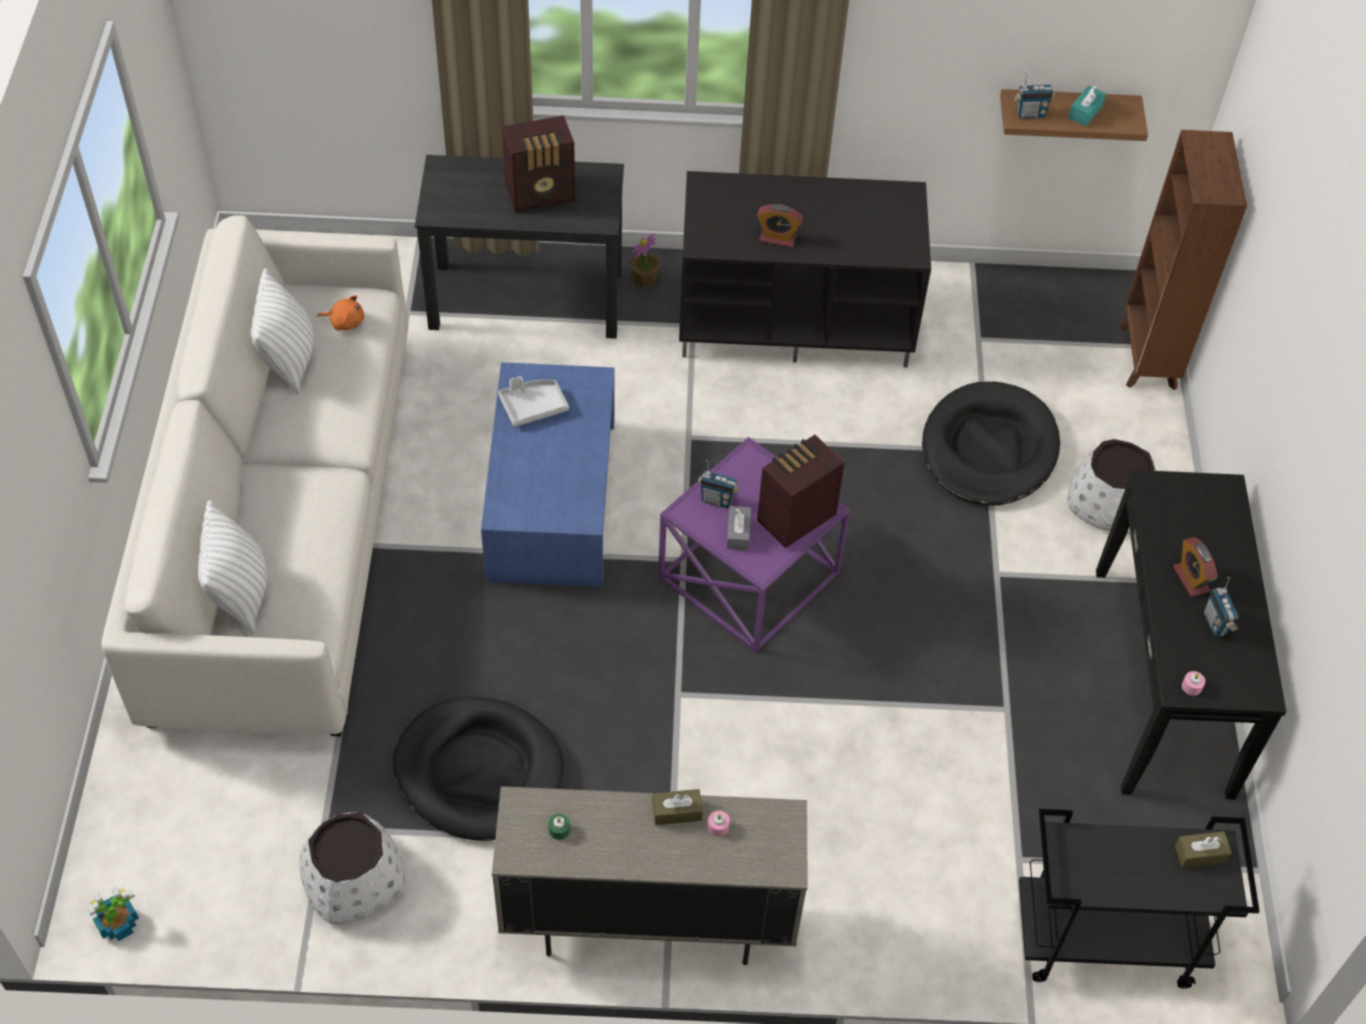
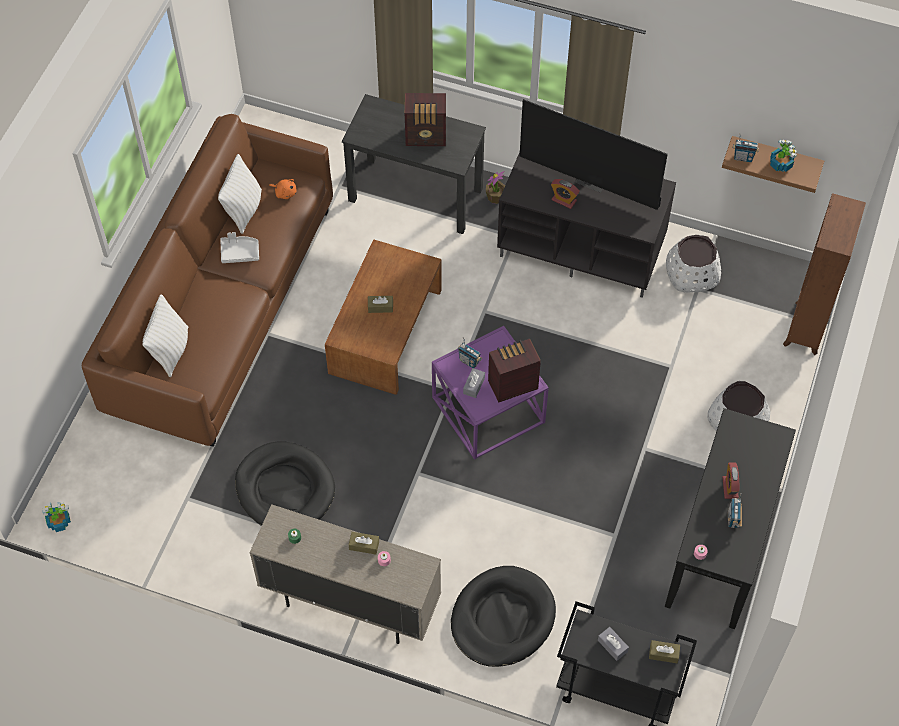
camera: 20 degrees right, 5 degrees up
(283, 525) = (221, 308): white sofa -> brown sofa
(354, 879) = (194, 532): white planter -> white planter (692, 273)
(533, 406) = (382, 273): grey tray -> grey tray (240, 252)
(548, 455) = (380, 307): none -> brown tissue box
(550, 499) = (385, 331): blue coffee table -> brown coffee table
(806, 204) = (592, 180): none -> television
(988, 449) = (673, 365): black dog bed -> black dog bed (502, 618)
(1085, 112) = (780, 164): turquoise tissue box -> potted plant
(1119, 863) = (612, 646): none -> grey tissue box

